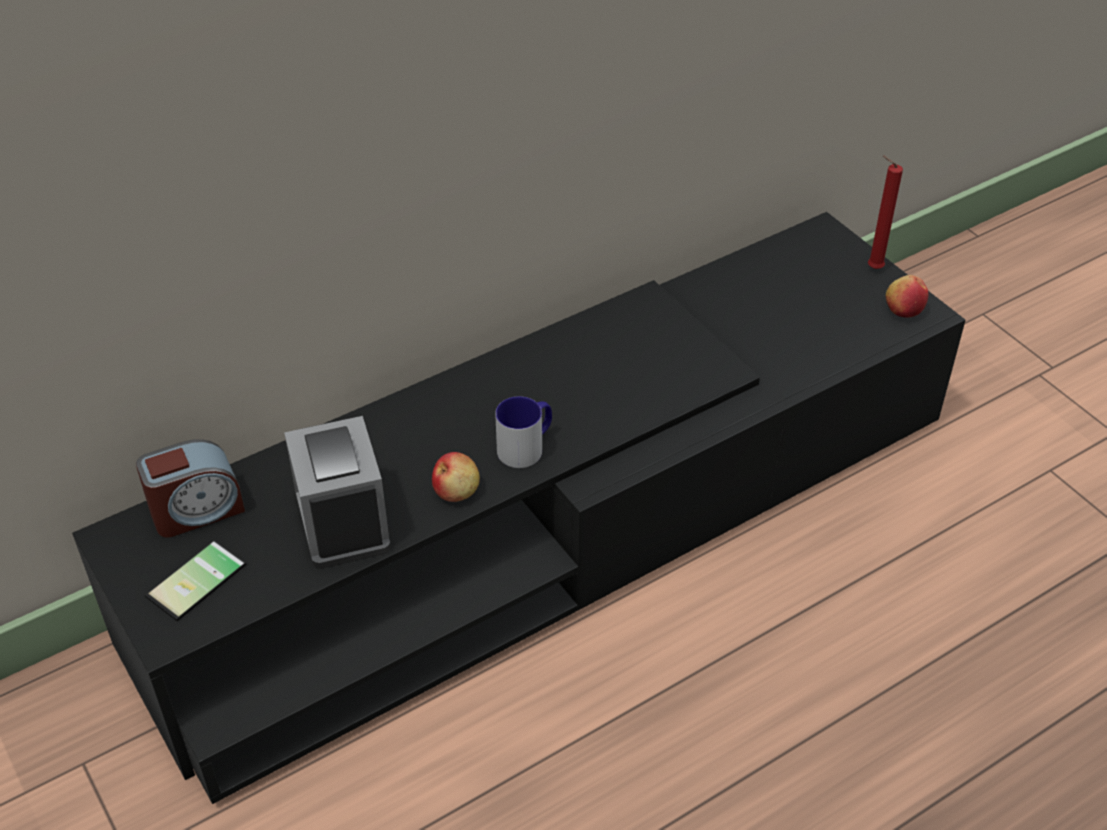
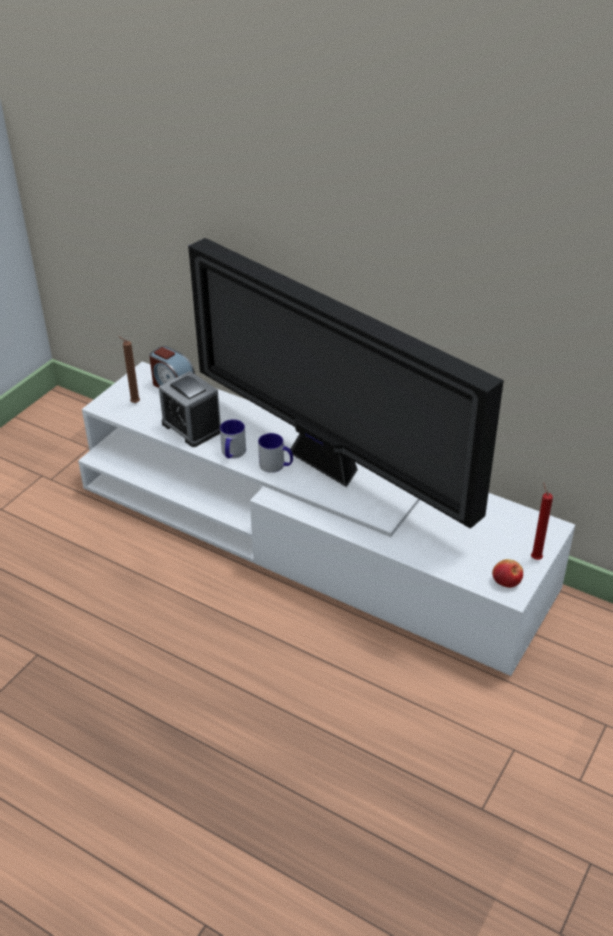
camera: 65 degrees right, 5 degrees down
(200, 583) = (134, 403): phone -> brown candle
(342, 521) = (192, 427): alarm clock -> alarm clock turned 90 degrees counterclockwise
(456, 490) = (232, 453): apple -> mug
(553, 527) = (307, 538): black tv stand -> white tv stand
(569, 388) = (328, 466): none -> television

